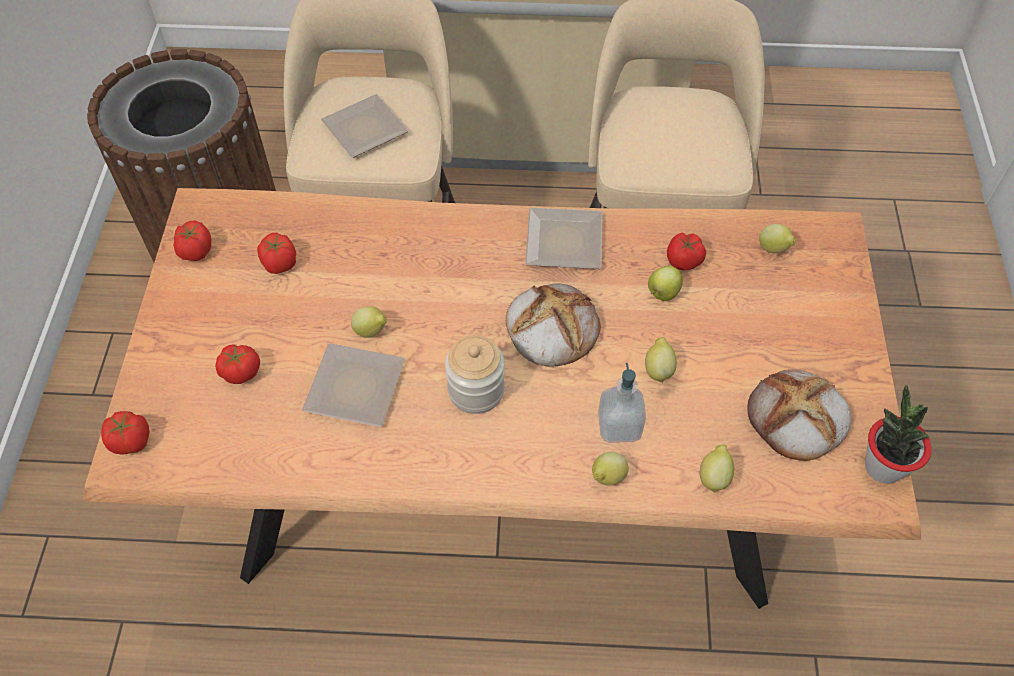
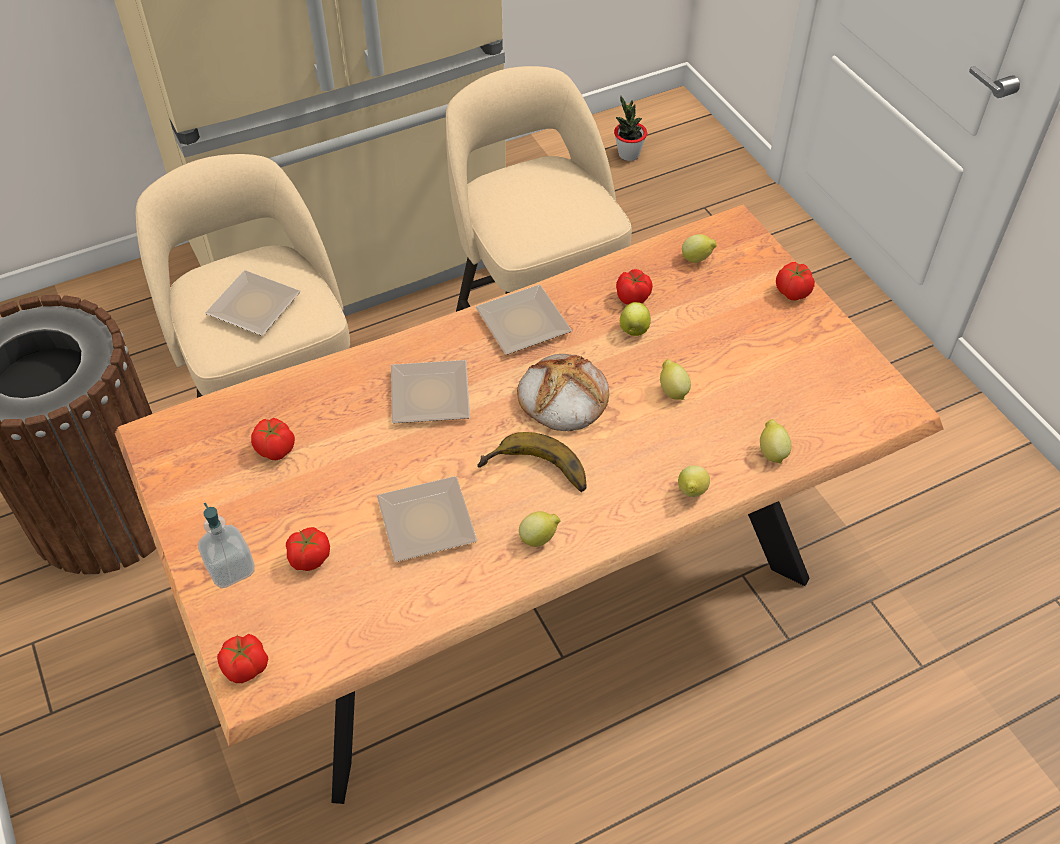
camera: 30 degrees left, 5 degrees down
(196, 251) = (182, 475): tomato -> tomato (792, 293)
(371, 331) = (407, 469): lemon -> lemon (539, 538)
(438, 276) = (433, 397): none -> plate
(476, 390) = (535, 475): jar -> banana
(619, 426) = (672, 449): soap dispenser -> soap dispenser (231, 569)
(797, 419) = (802, 380): bread -> none
(883, 466) = (887, 386): potted plant -> potted plant (628, 154)

